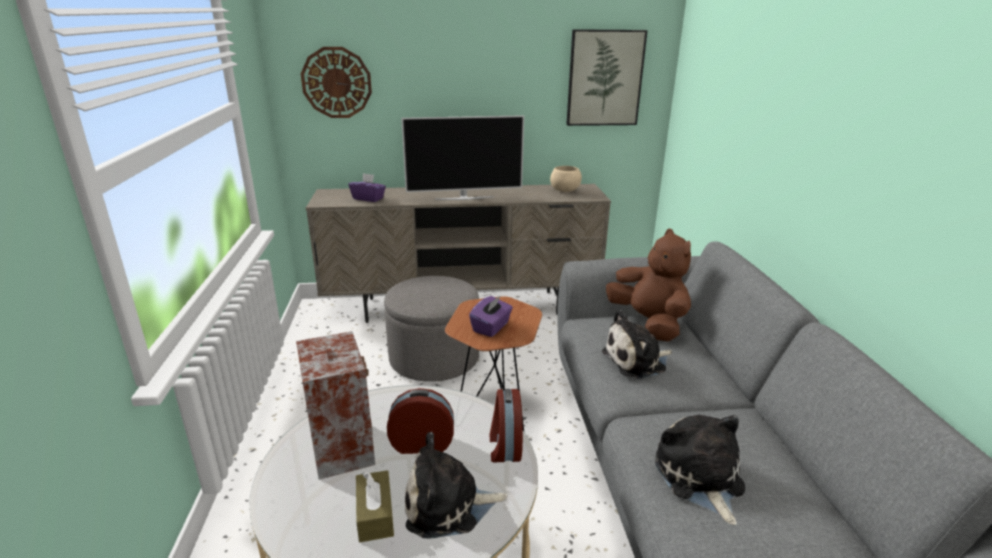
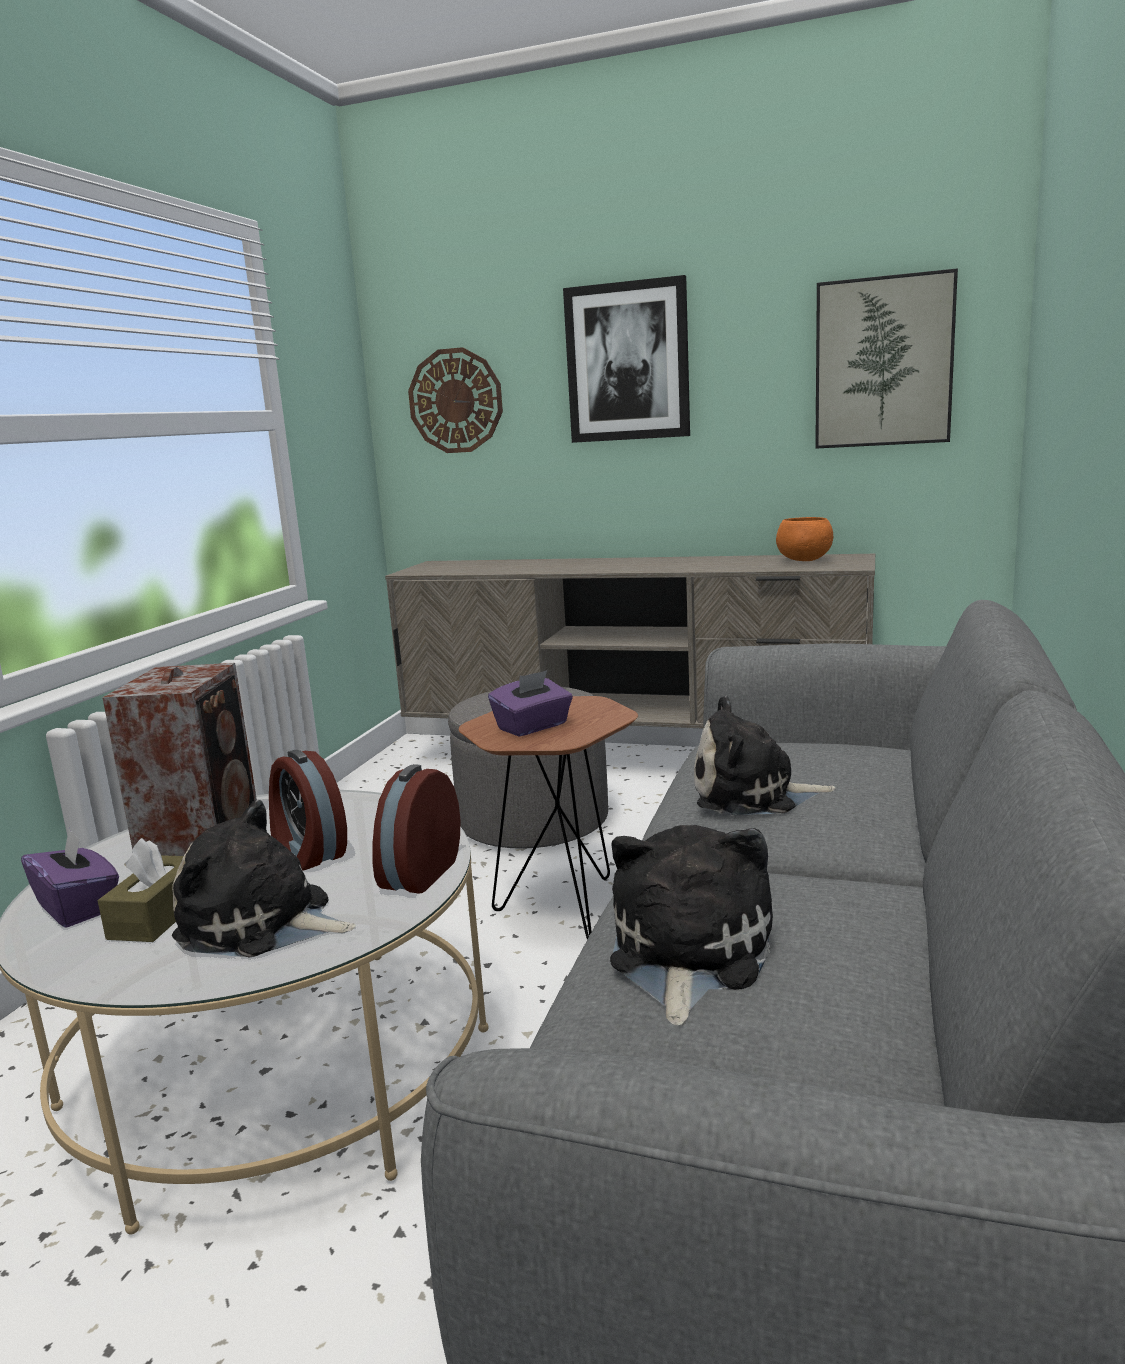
camera: 25 degrees right, 10 degrees down
(368, 198) = (480, 568): purple tissue box -> purple tissue box (78, 907)
(422, 443) = (307, 853): alarm clock -> alarm clock turned 150 degrees counterclockwise
(457, 66) = (627, 362): none -> picture
(464, 198) = (622, 567): television -> none
(565, 191) = (804, 561): beige bowl -> orange bowl
(648, 323) = (833, 752): brown plush toy -> none

